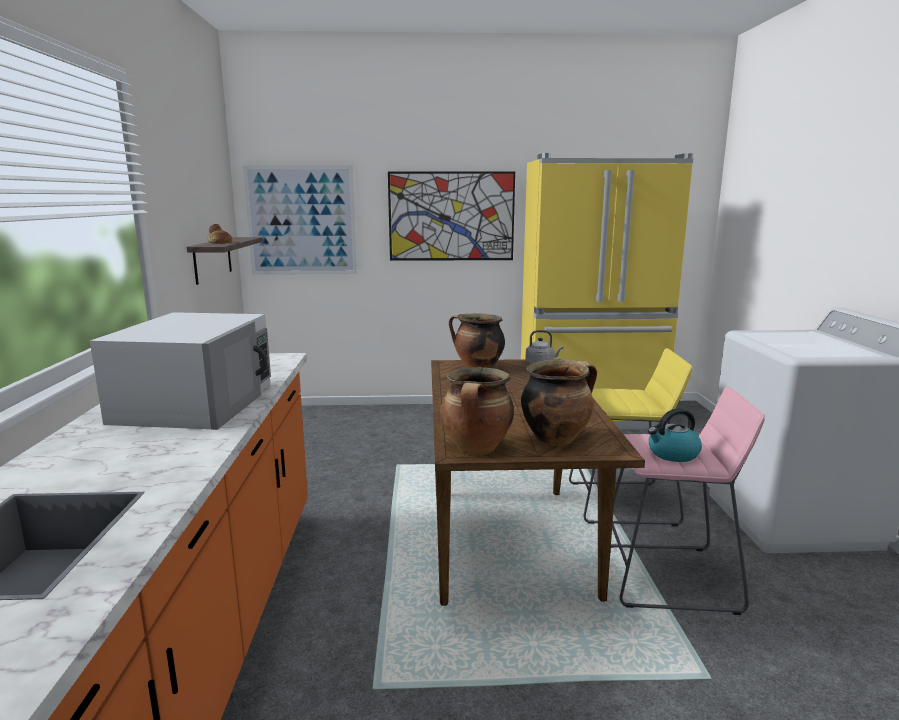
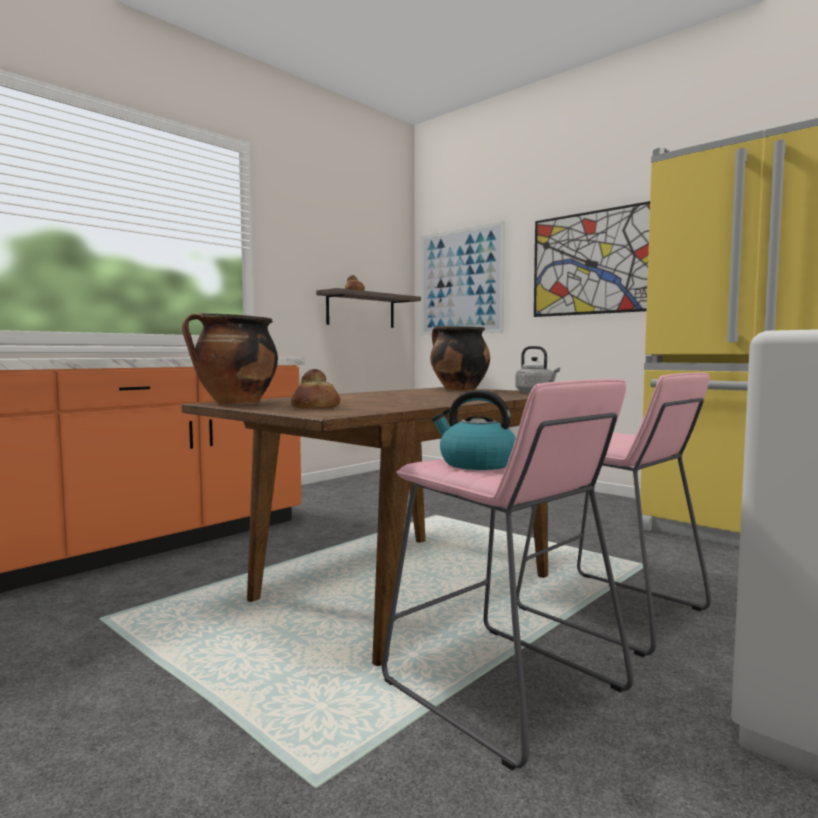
camera: 45 degrees right, 10 degrees down
(197, 402) = (140, 357): white microwave -> none
(556, 438) = (316, 407): cooking pot -> bread
(622, 503) = (611, 611): yellow stool -> pink stool

